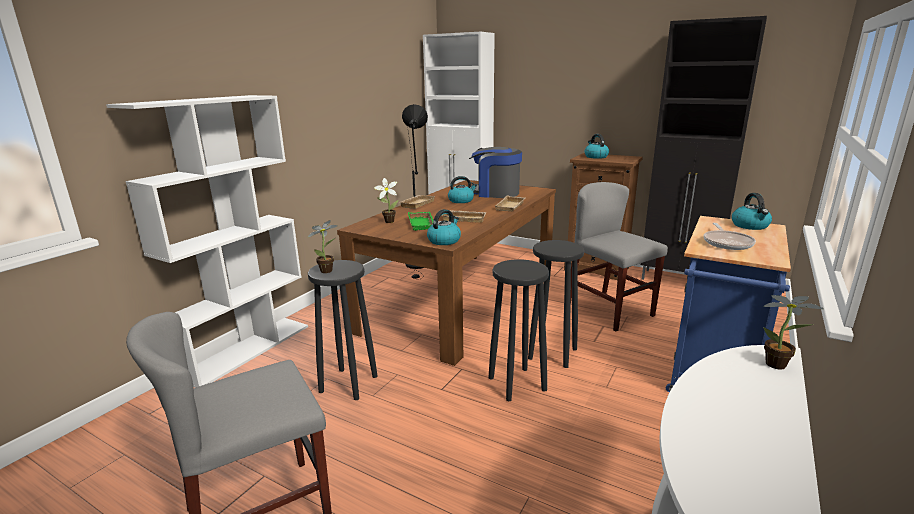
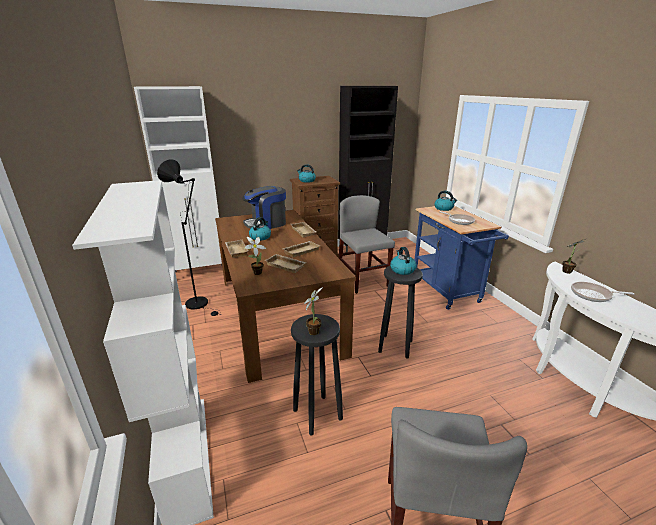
camera: 50 degrees left, 5 degrees up
(422, 224) = (286, 265): green tray -> beige tray
(444, 240) = (332, 272): kettle -> kettle (402, 270)
(552, 354) = (381, 319): black stool -> none
(609, 310) = (363, 280): grey chair -> grey chair turned 60 degrees clockwise
(724, 404) = (593, 295): none -> frying pan

